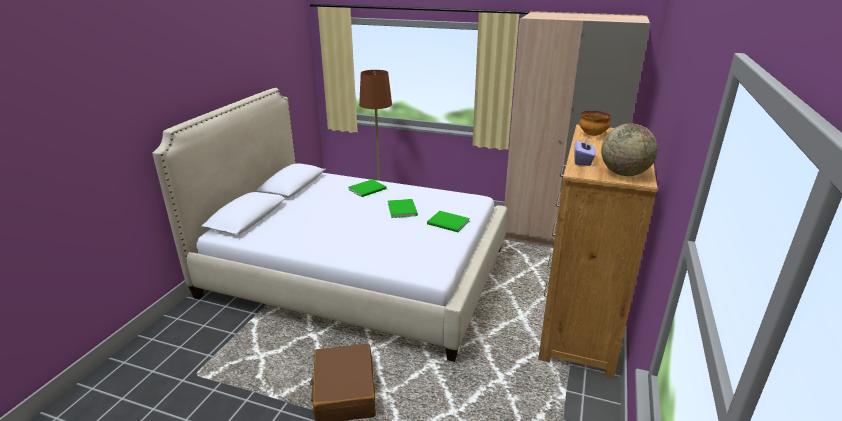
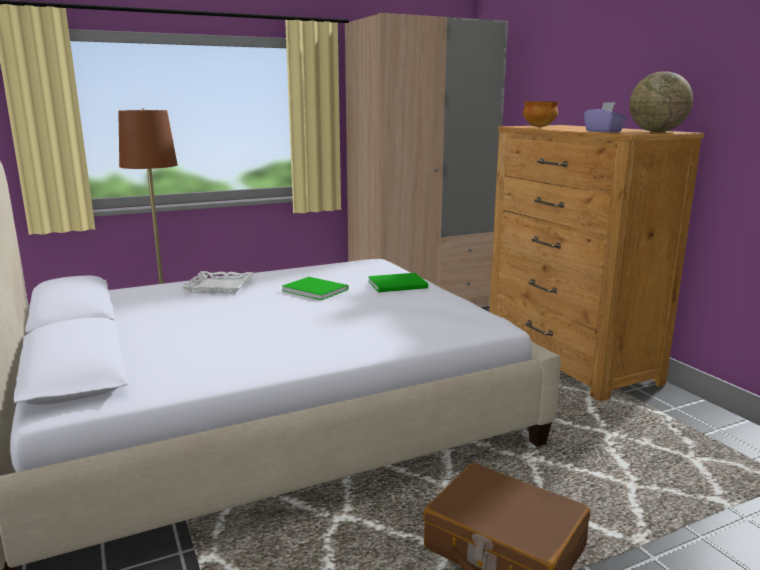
camera: 45 degrees left, 10 degrees down
(368, 189) = (219, 286): green book -> white tray

